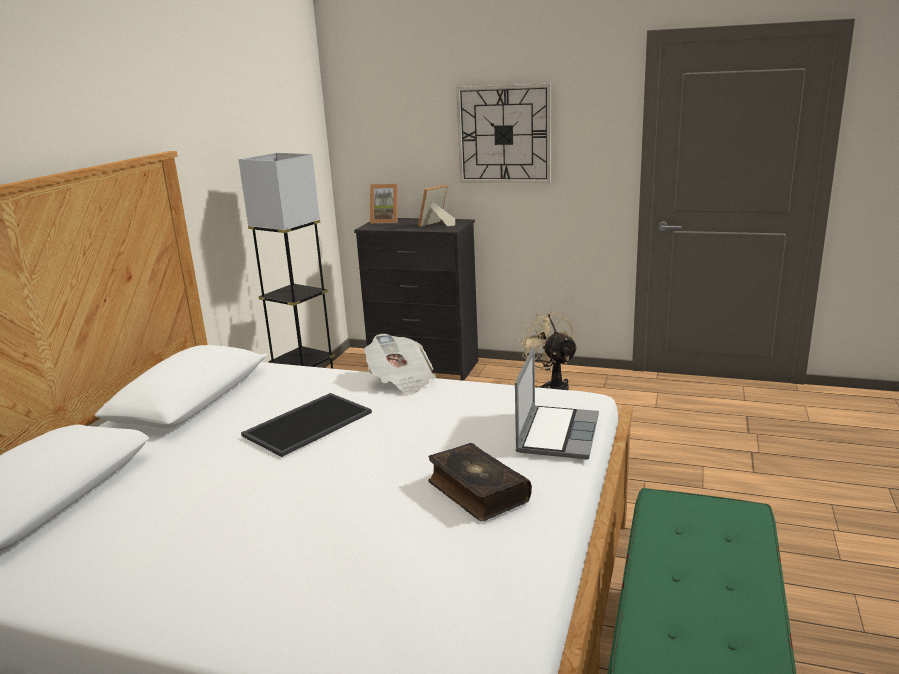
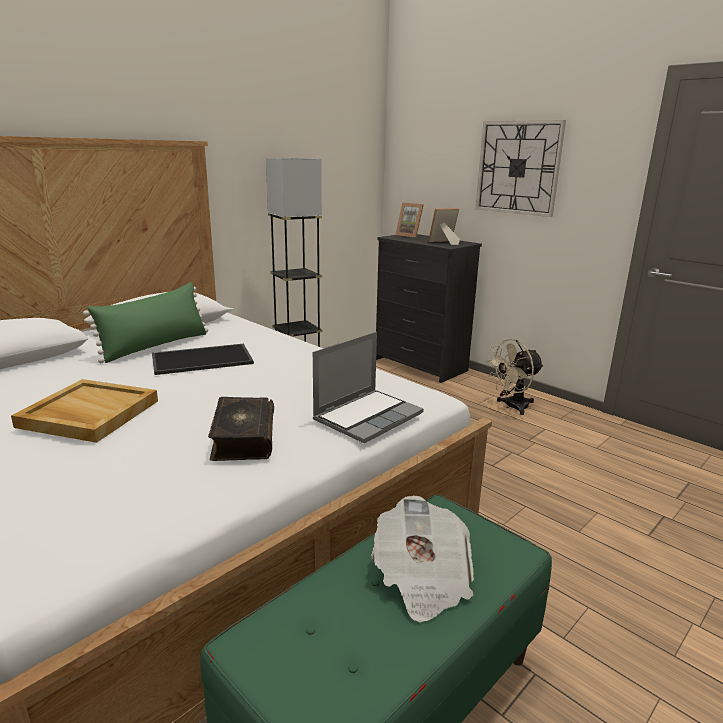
camera: 25 degrees right, 0 degrees up
(224, 423) = (155, 346): none -> green pillow
(283, 521) = (88, 414): none -> beige tray
(401, 381) = (307, 349): newspaper -> newspaper (421, 579)
(552, 388) = (512, 407): beige fan -> beige fan turned 120 degrees counterclockwise

